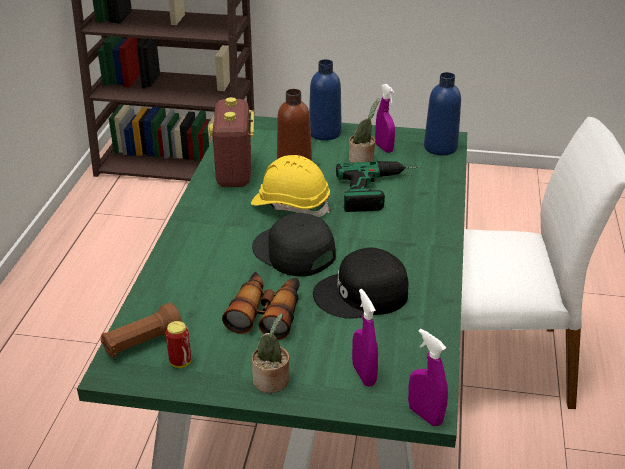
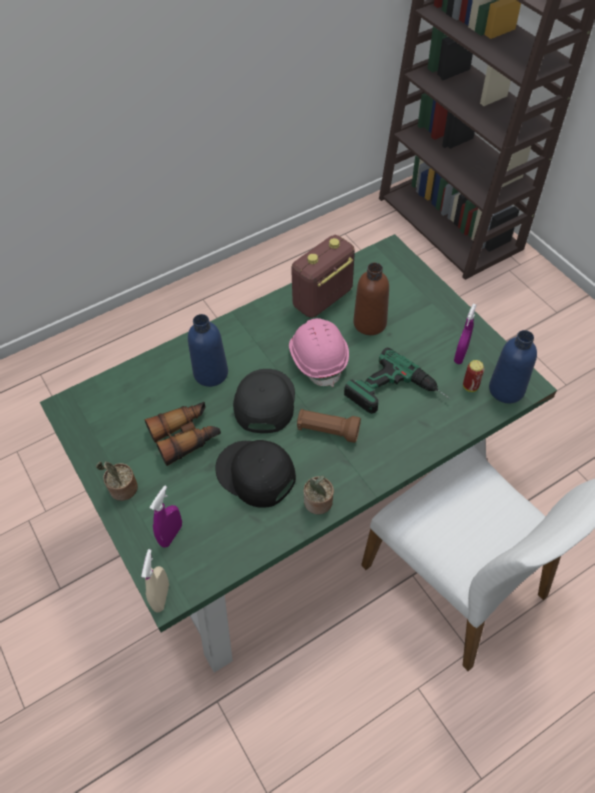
camera: 50 degrees right, 20 degrees up
(142, 343) = (101, 399): brown flashlight -> brown flashlight (327, 430)
(180, 362) = (100, 431): can -> can (470, 386)
(290, 205) = (318, 358): yellow hard hat -> pink hard hat
(325, 133) = (437, 306): blue bottle -> blue bottle (211, 373)
(363, 160) = (426, 355): potted plant -> potted plant (318, 503)
(425, 415) = (161, 597): purple spray bottle -> beige spray bottle

